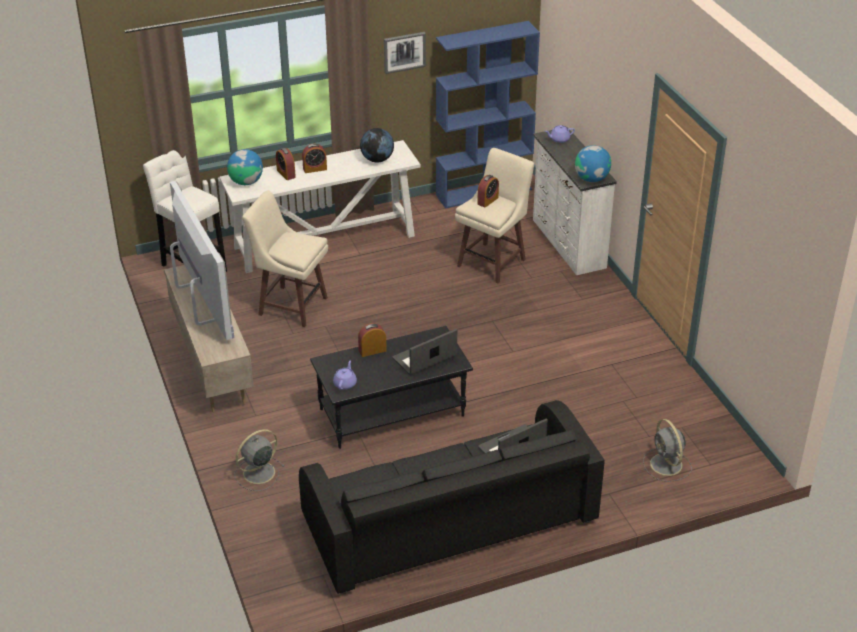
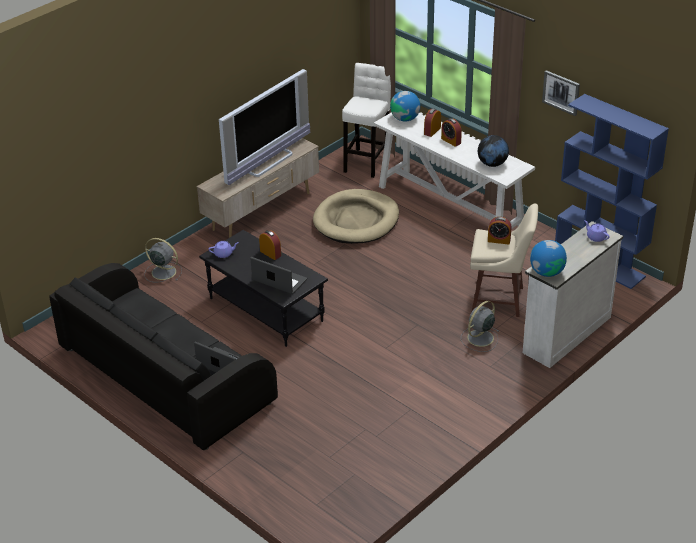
camera: 65 degrees right, 0 degrees up
(291, 305) = (356, 220): beige stool -> beige dog bed
(667, 465) = (298, 477): grey fan -> grey fan (479, 338)

